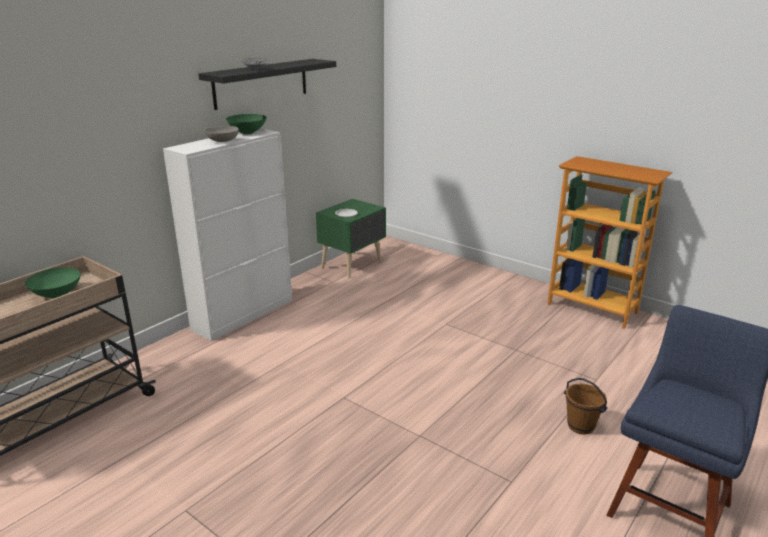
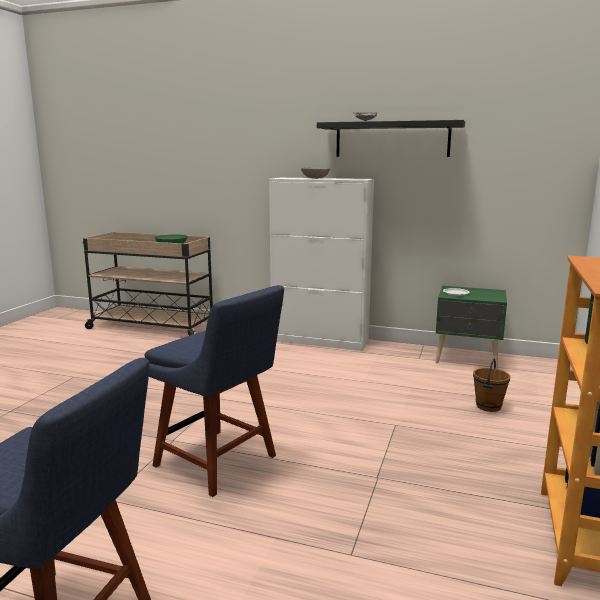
camera: 70 degrees right, 10 degrees down
(247, 132) = (350, 178): green bowl -> none
(472, 414) = (219, 463): none -> blue chair
(581, 426) = (224, 544): brown bucket -> brown bucket (489, 407)

